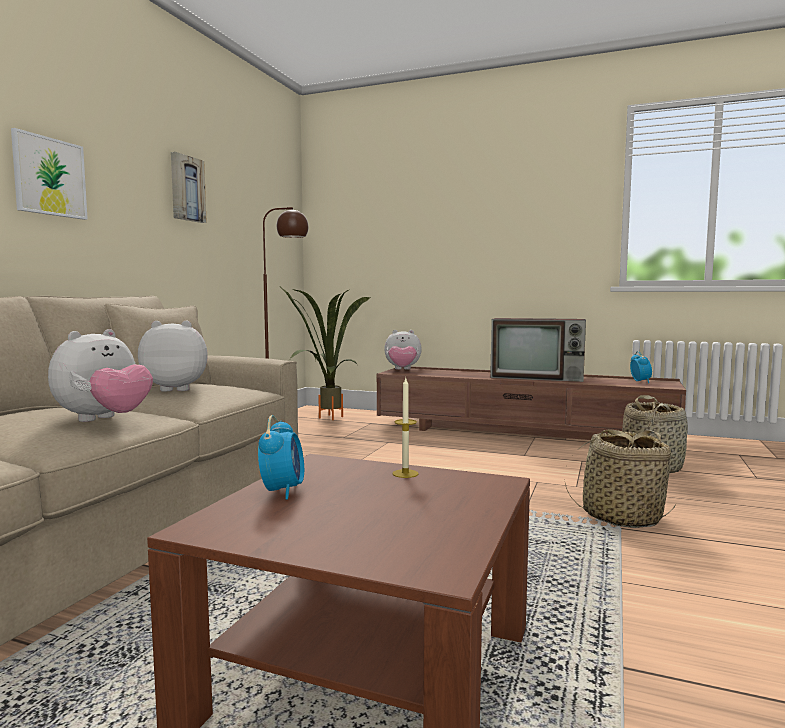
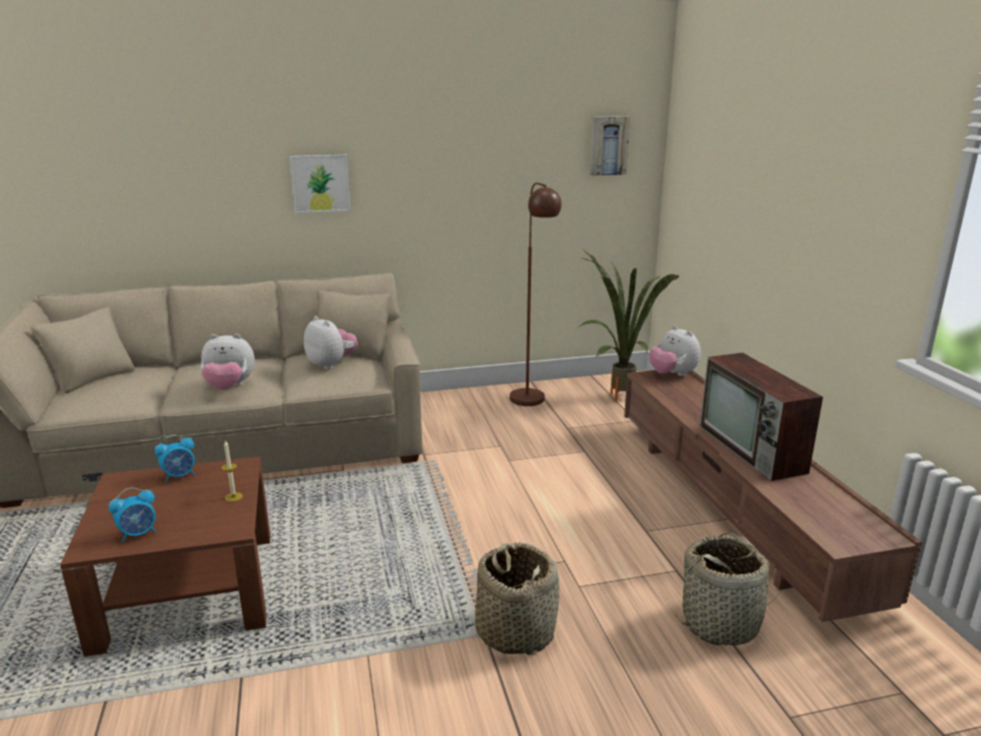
camera: 55 degrees right, 15 degrees up
(186, 189) = (464, 163): picture -> picture (608, 145)
(640, 381) = (847, 516): alarm clock -> alarm clock (139, 534)

